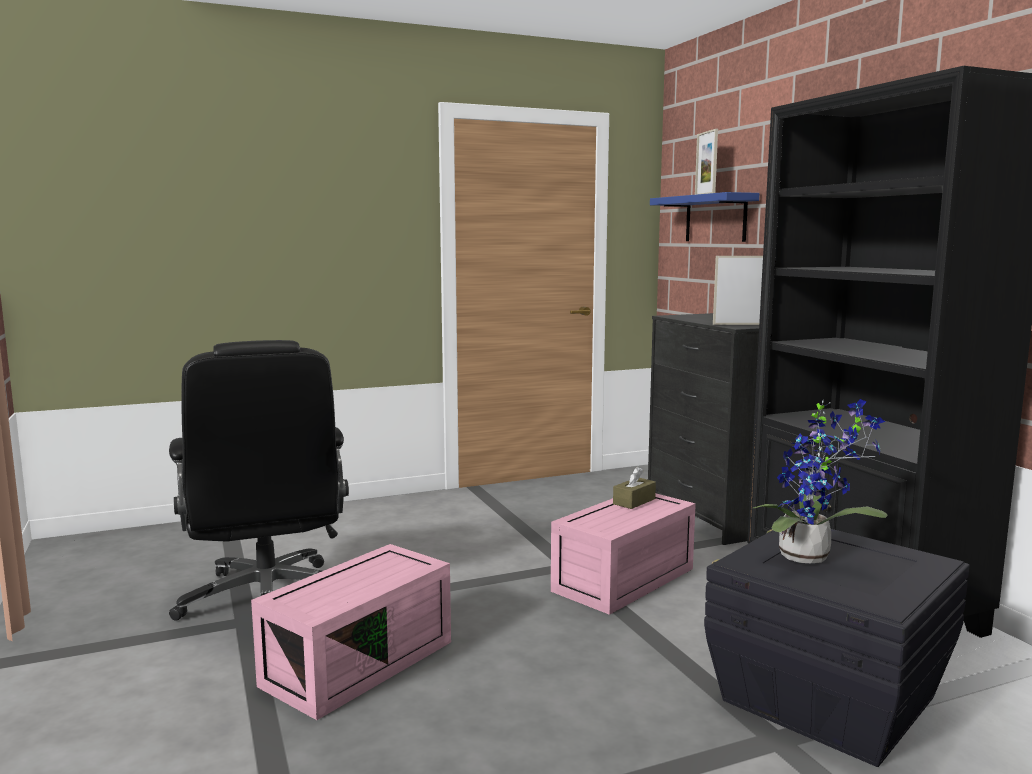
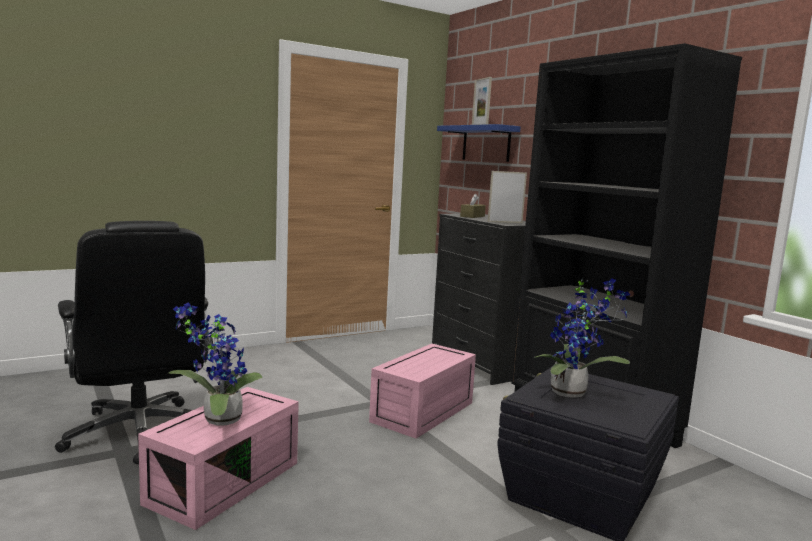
camera: 10 degrees left, 0 degrees up
(346, 585) = (217, 420): none -> potted plant
(634, 501) = (431, 353): brown tissue box -> brown tissue box (472, 216)

